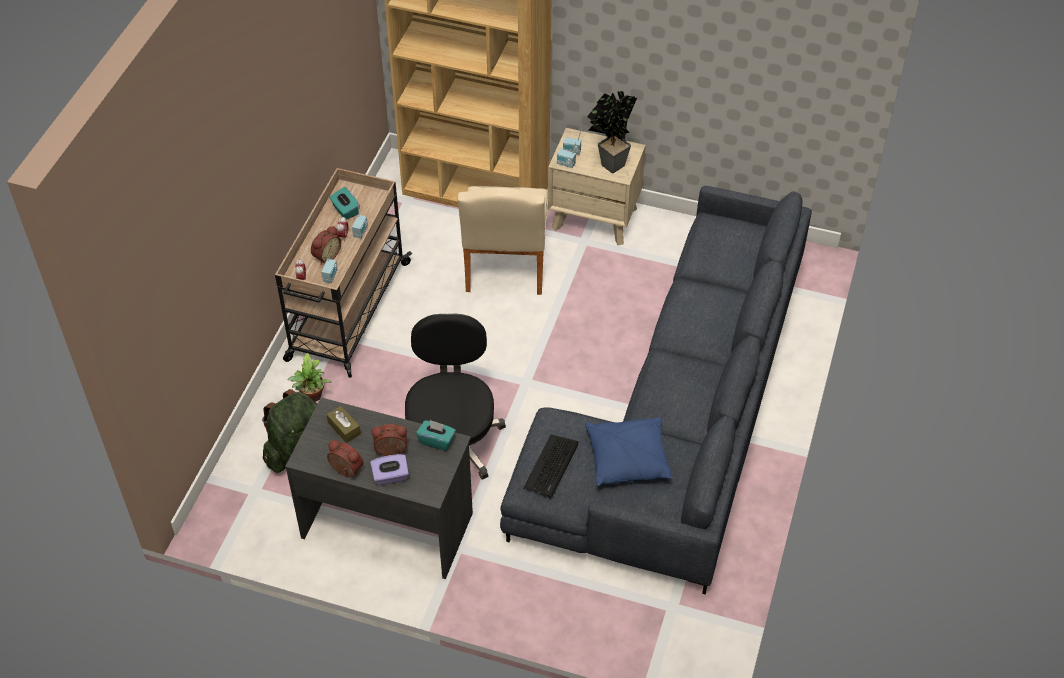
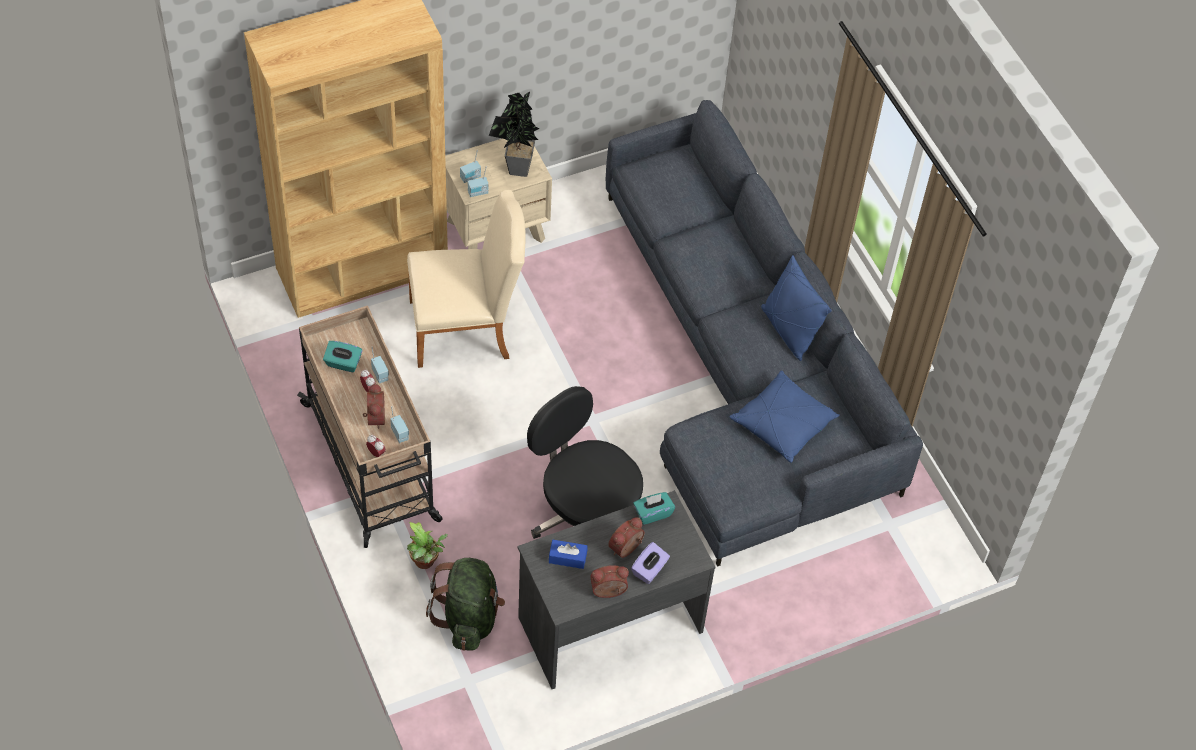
camera: 45 degrees left, 5 degrees up
(344, 428) = (567, 558): brown tissue box -> blue tissue box
(505, 268) = (467, 328): beige chair -> beige chair turned 60 degrees counterclockwise
(551, 466) = (732, 472): keyboard -> none
(707, 398) = (789, 330): none -> blue pillow

